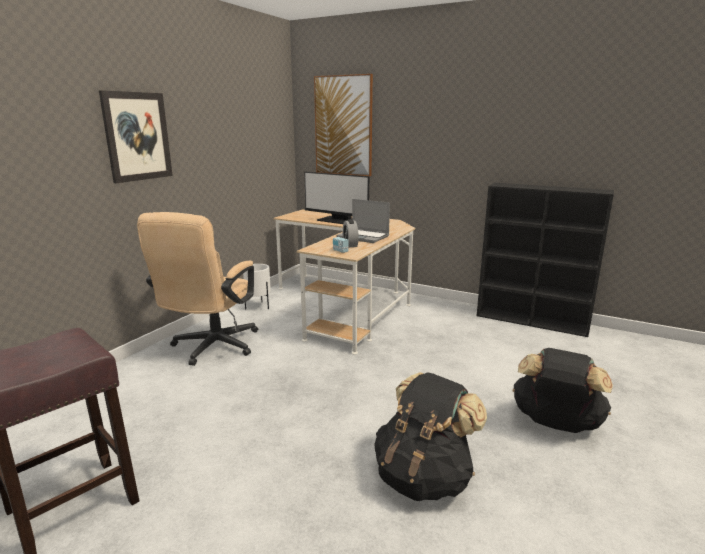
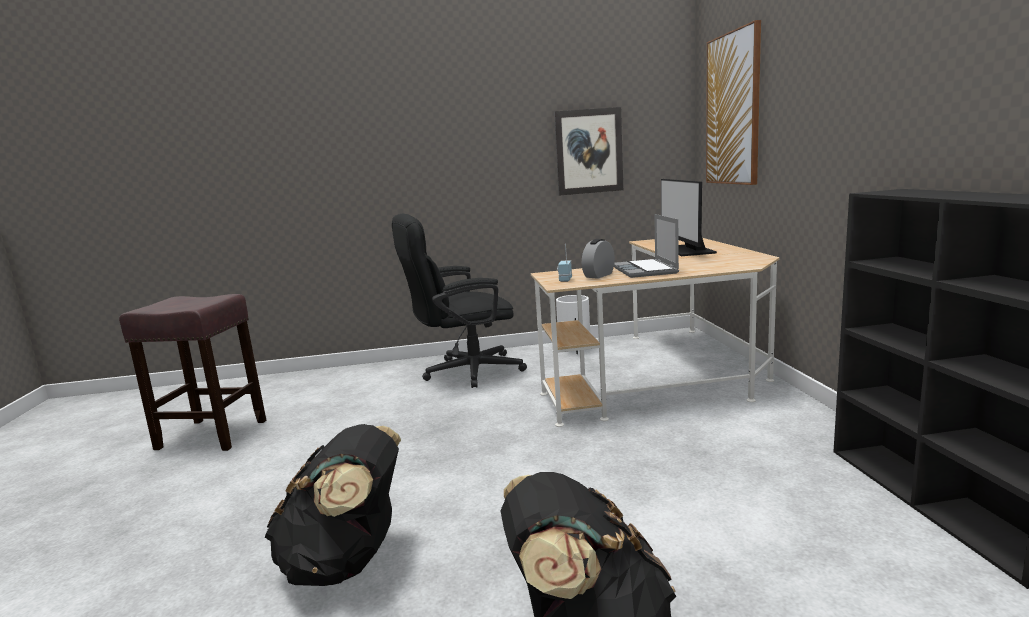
camera: 55 degrees right, 5 degrees down
(137, 136) = (433, 141): picture -> picture (588, 151)
(211, 348) = (464, 372): beige office chair -> black office chair

